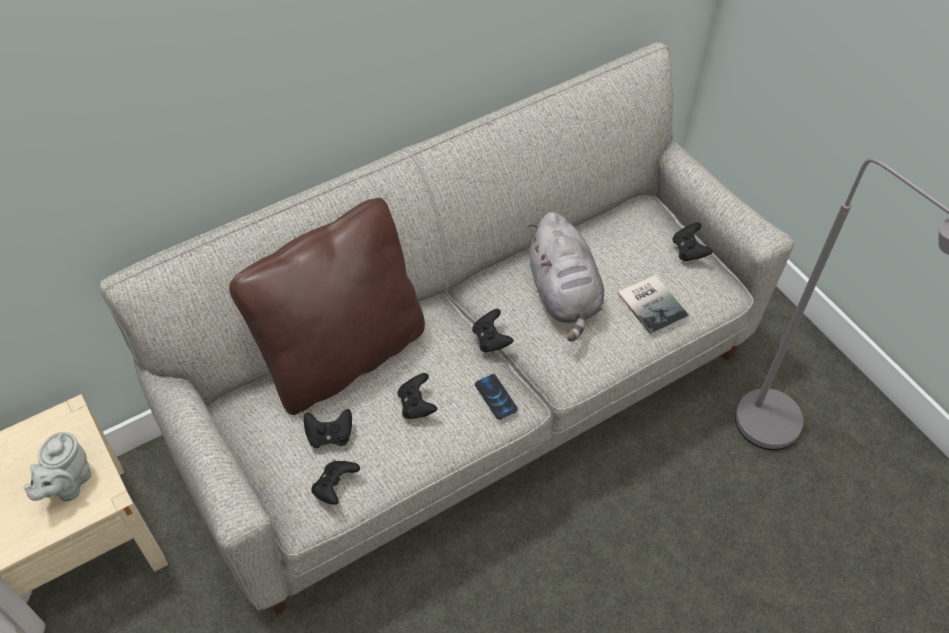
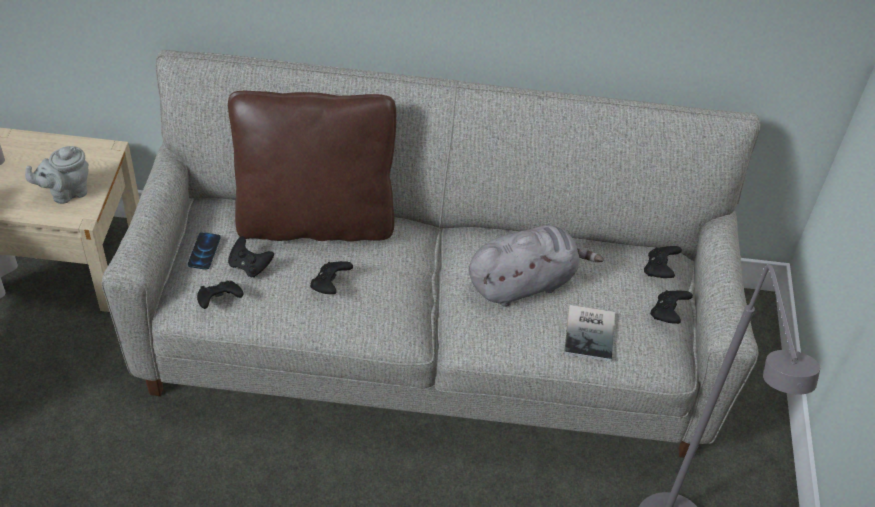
camera: 35 degrees right, 5 degrees down
(491, 340) = (435, 278): black game controller -> black game controller (659, 270)
(496, 397) = (394, 318): phone -> phone (204, 251)
(564, 295) = (525, 282): grey plush toy -> grey plush toy turned 135 degrees counterclockwise

